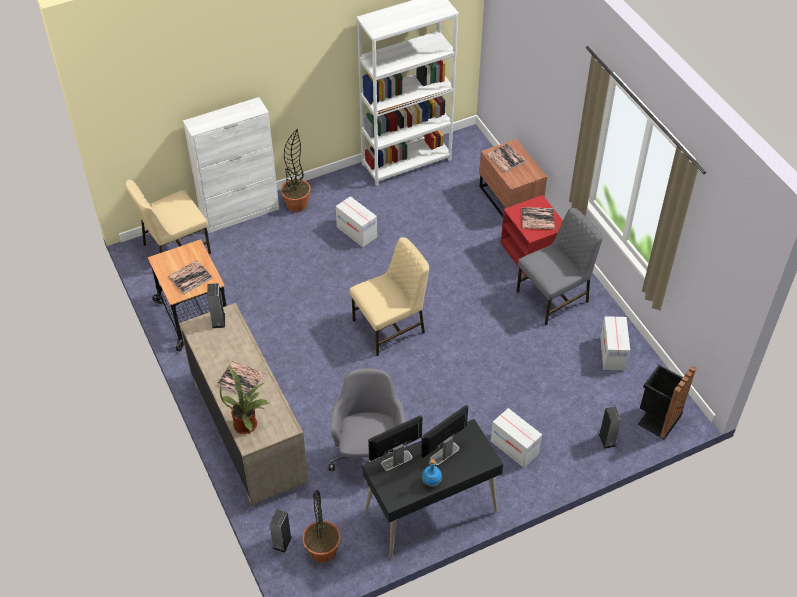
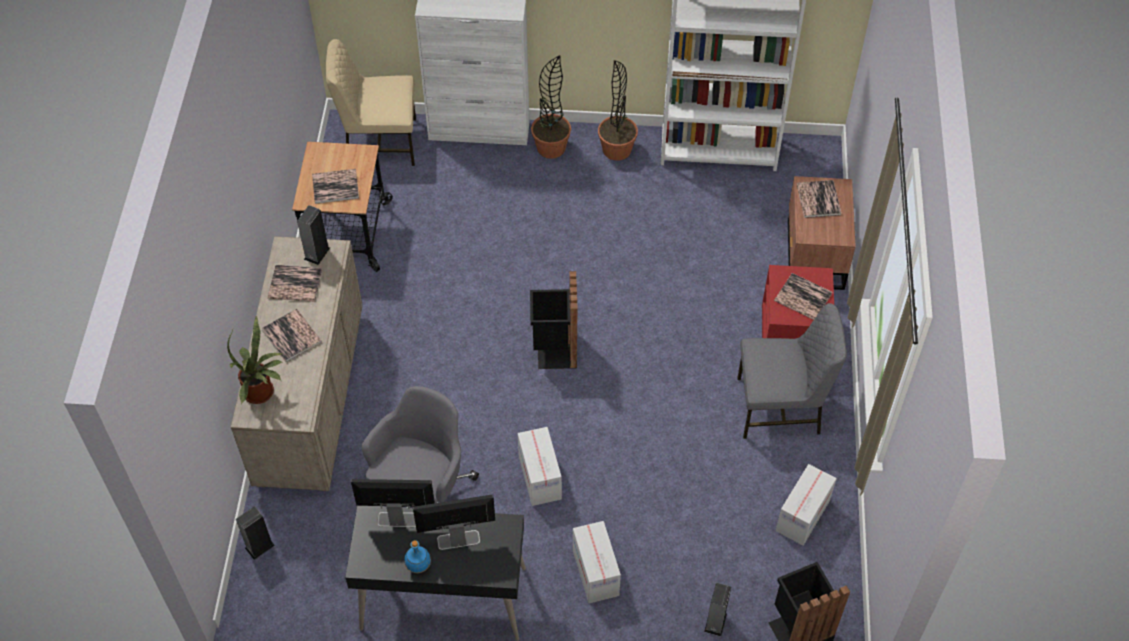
camera: 30 degrees right, 5 degrees up
(218, 346) = (295, 284): none -> book
(322, 550) = (295, 579): potted plant -> potted plant (616, 150)
(357, 232) = (597, 213): cardboard box -> cardboard box (540, 477)
(390, 327) = (554, 350): beige chair -> black trash can

